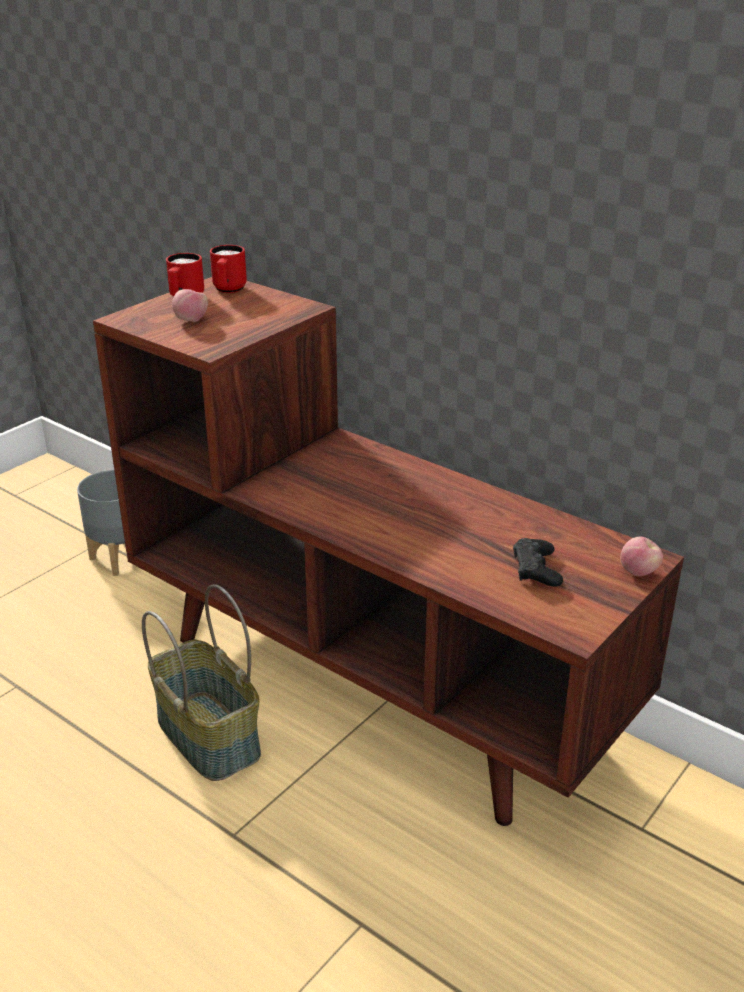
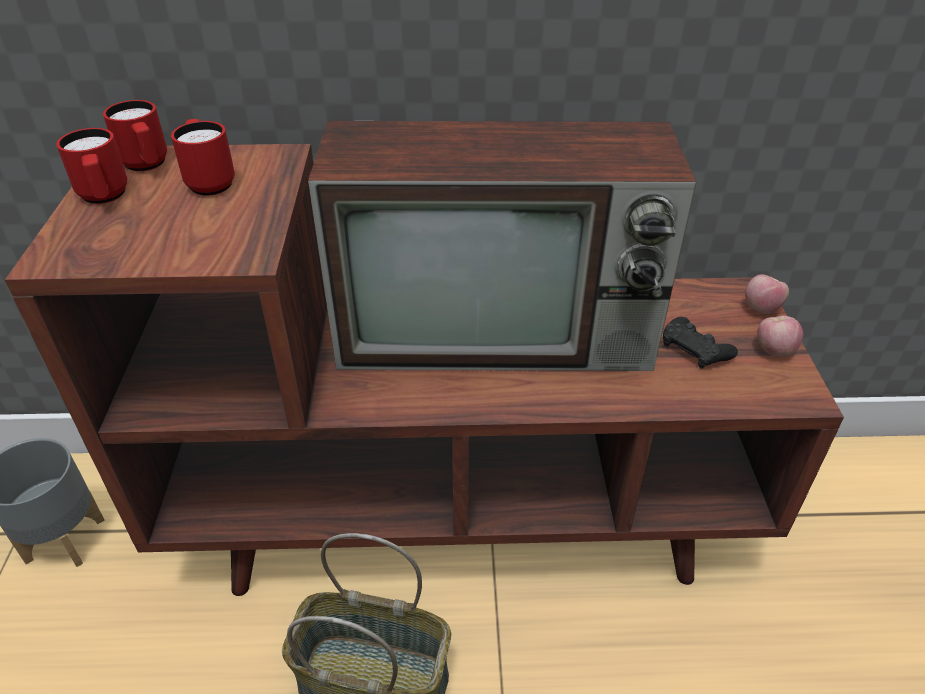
camera: 40 degrees left, 10 degrees up
(191, 320) = (160, 225): apple -> apple (773, 350)
(247, 308) = (209, 182): none -> red mug
(407, 498) = (500, 332): none -> television

